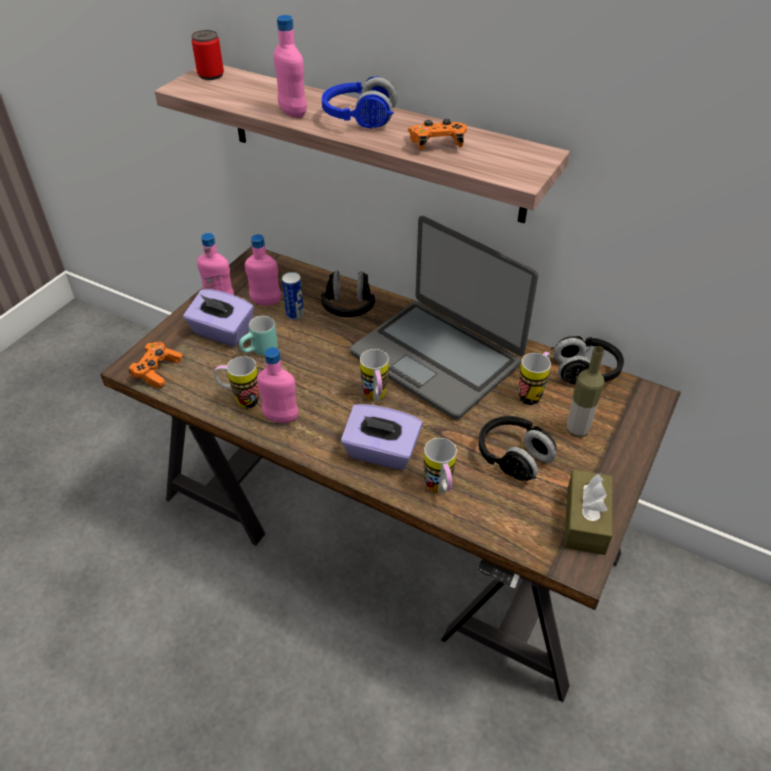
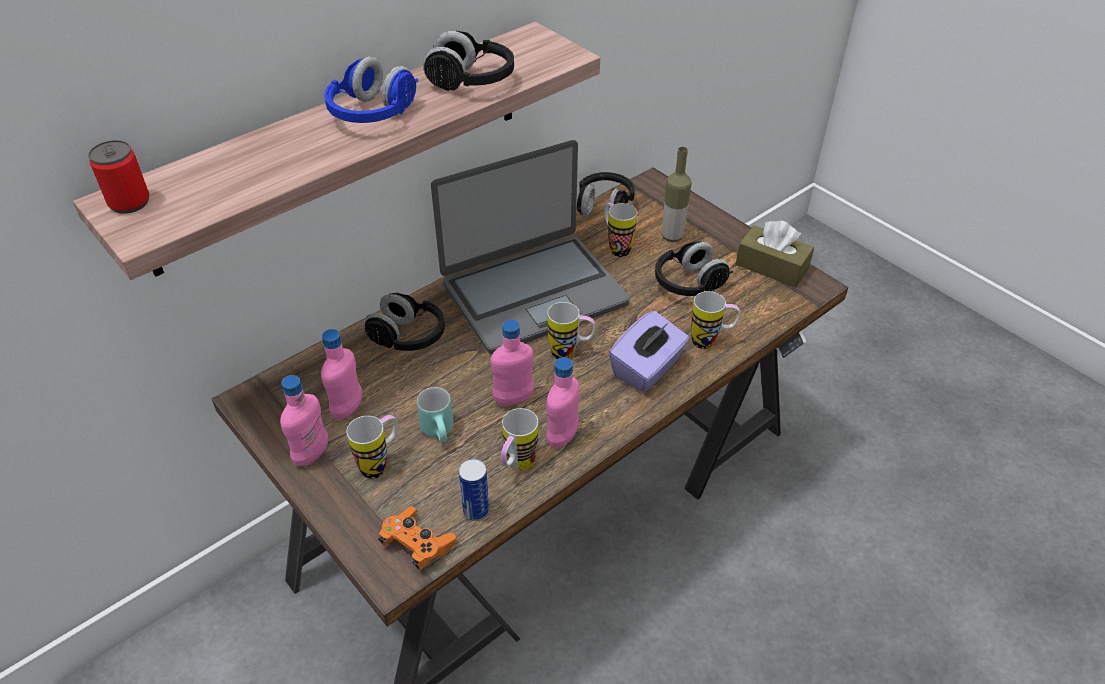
camera: 70 degrees left, 0 degrees up
(222, 332) = (380, 463): purple tissue box -> mug
(292, 113) = (314, 155): pink bottle -> pink bottle (513, 398)
(295, 315) = (391, 386): can -> can (476, 511)
(437, 144) = (470, 82): orange game controller -> black headphones

